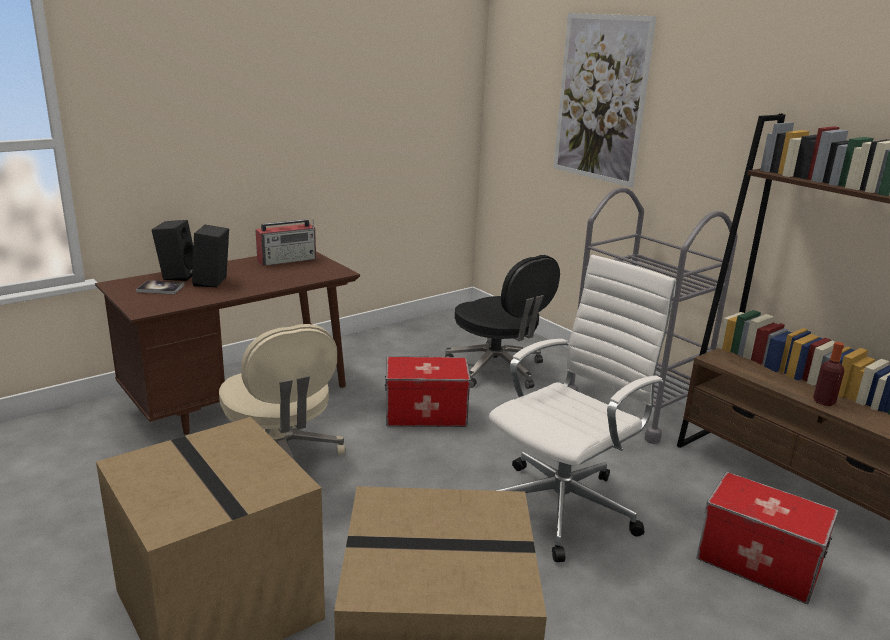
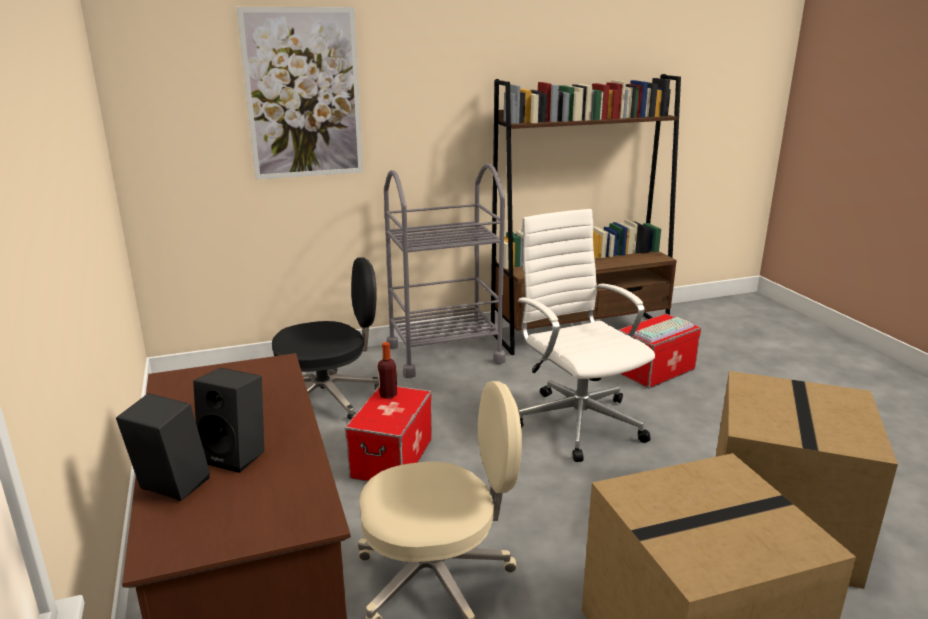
camera: 70 degrees left, 0 degrees up
(160, 288) = (224, 504): book -> none
(288, 260) = (193, 392): radio -> none
(769, 508) = (663, 330): none -> keyboard
(823, 402) = (599, 264): bottle -> bottle (388, 395)

